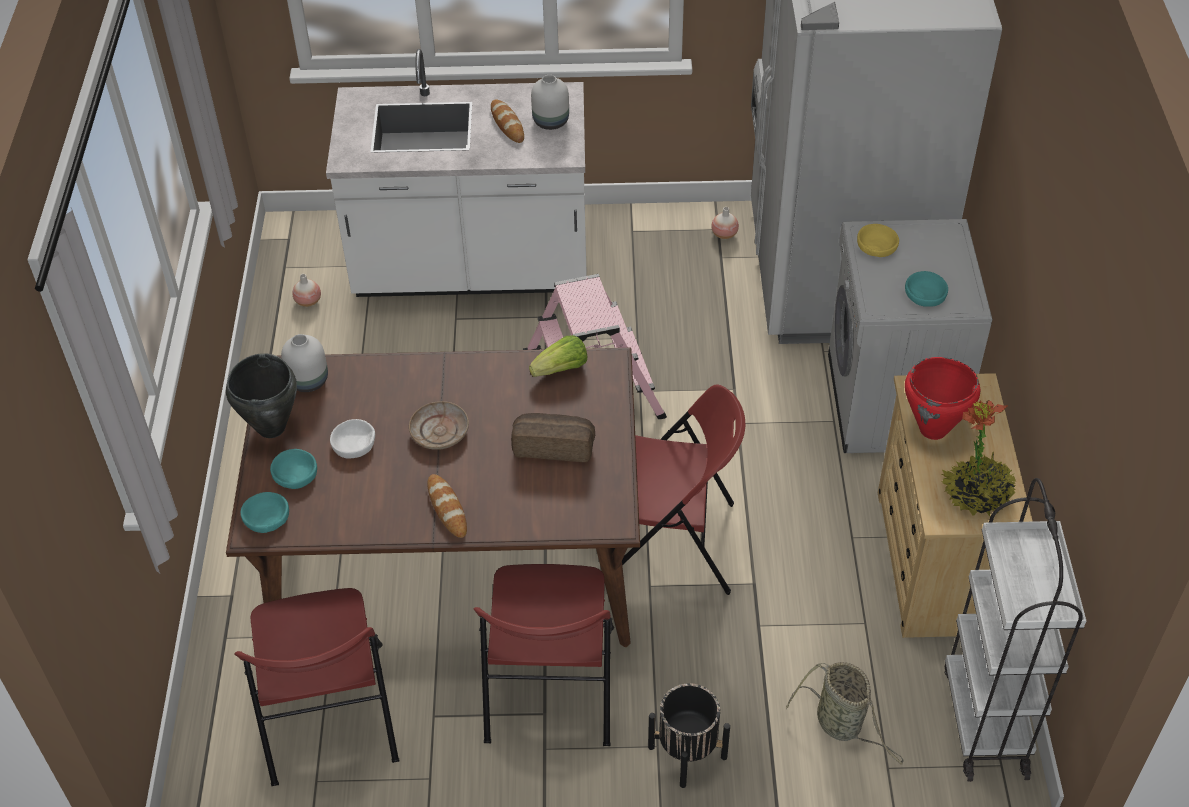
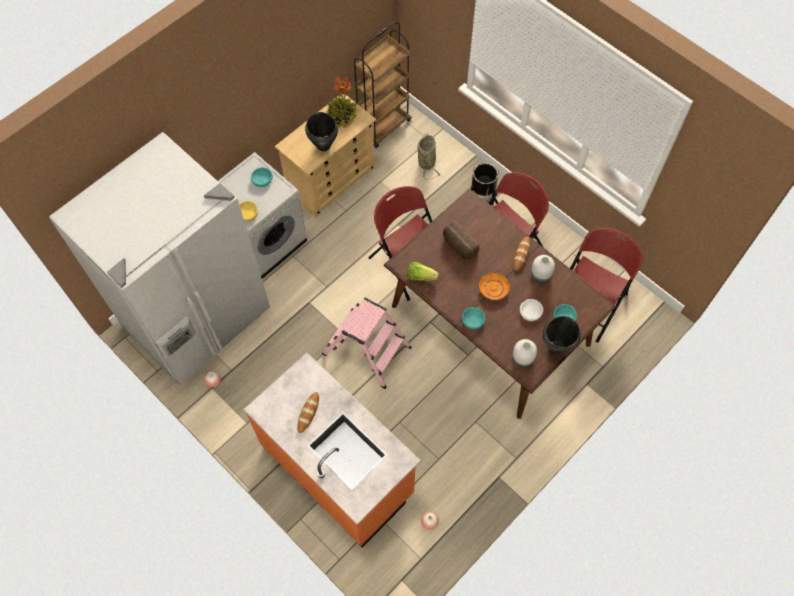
camera: 135 degrees left, 15 degrees up
(266, 517) = (590, 306): turquoise bowl -> turquoise bowl (473, 319)
(440, 431) = (493, 288): beige plate -> orange plate
(472, 269) = (338, 469): white counter -> orange counter
(551, 121) = (287, 395): white vase -> white vase (540, 275)
(933, 430) = (324, 145): red cooking pot -> black cooking pot
(986, 720) = (383, 127): white cart -> brown cart

